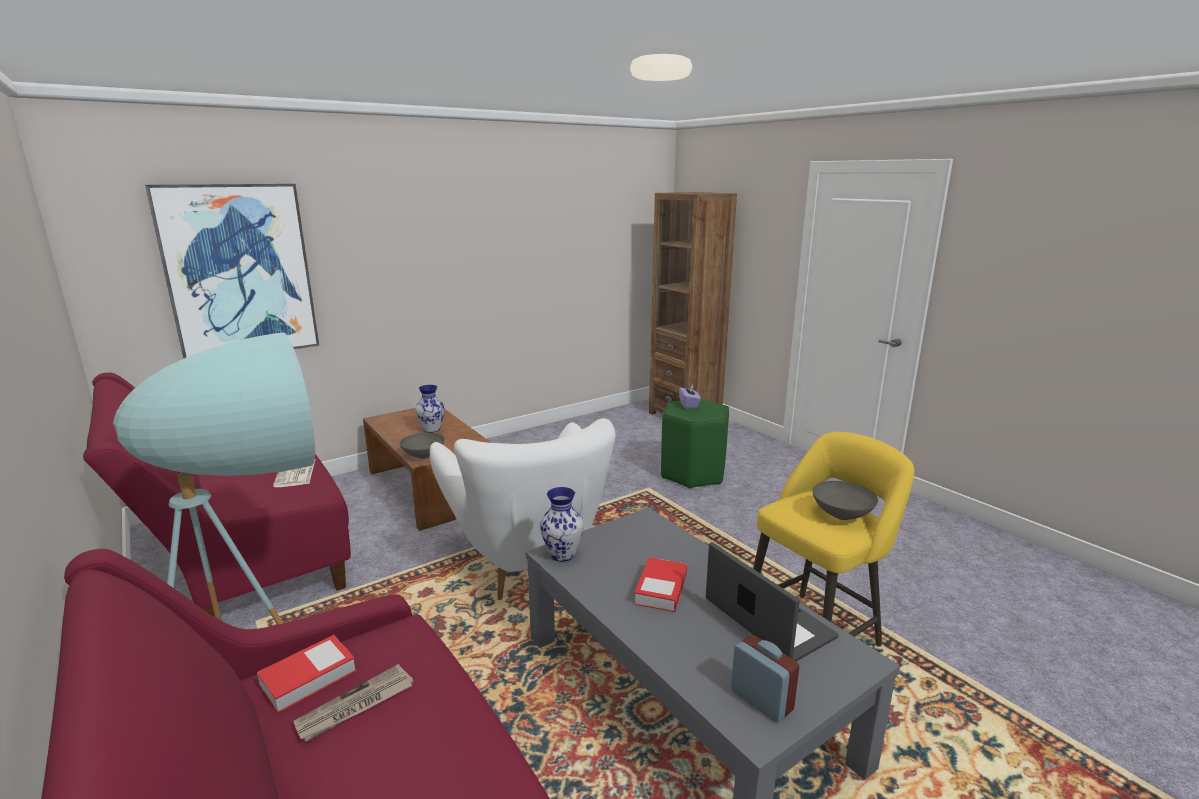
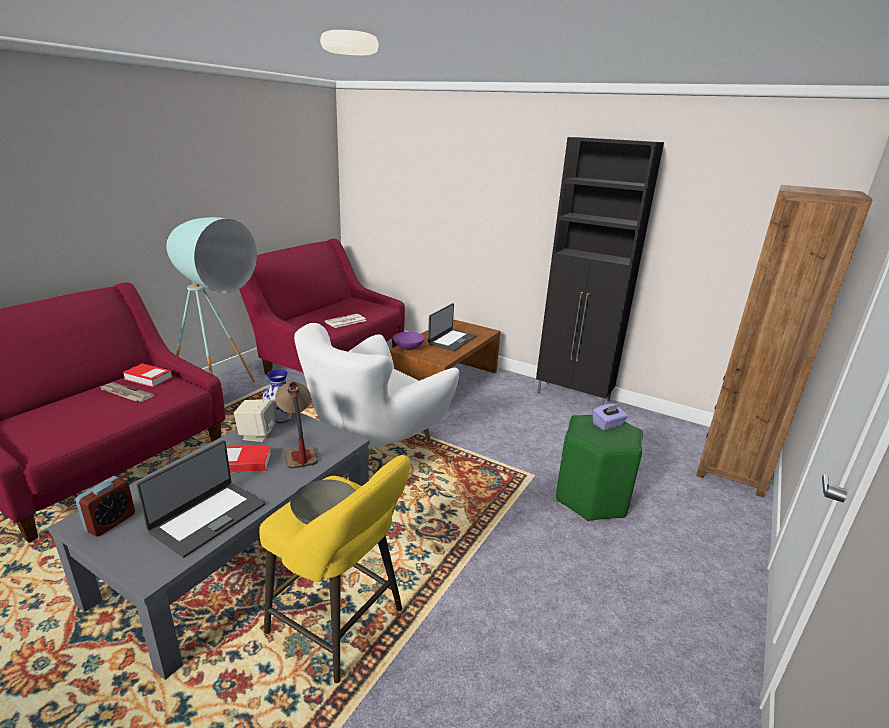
camera: 65 degrees right, 5 degrees up
(239, 271) = (406, 198): picture -> none
(423, 456) = (408, 348): grey bowl -> purple bowl
(431, 429) = (452, 340): vase -> laptop
(536, 434) = (573, 397): none -> black cabinet
(595, 575) = (256, 434): none -> beige speaker
(647, 550) = (298, 449): none -> table lamp

